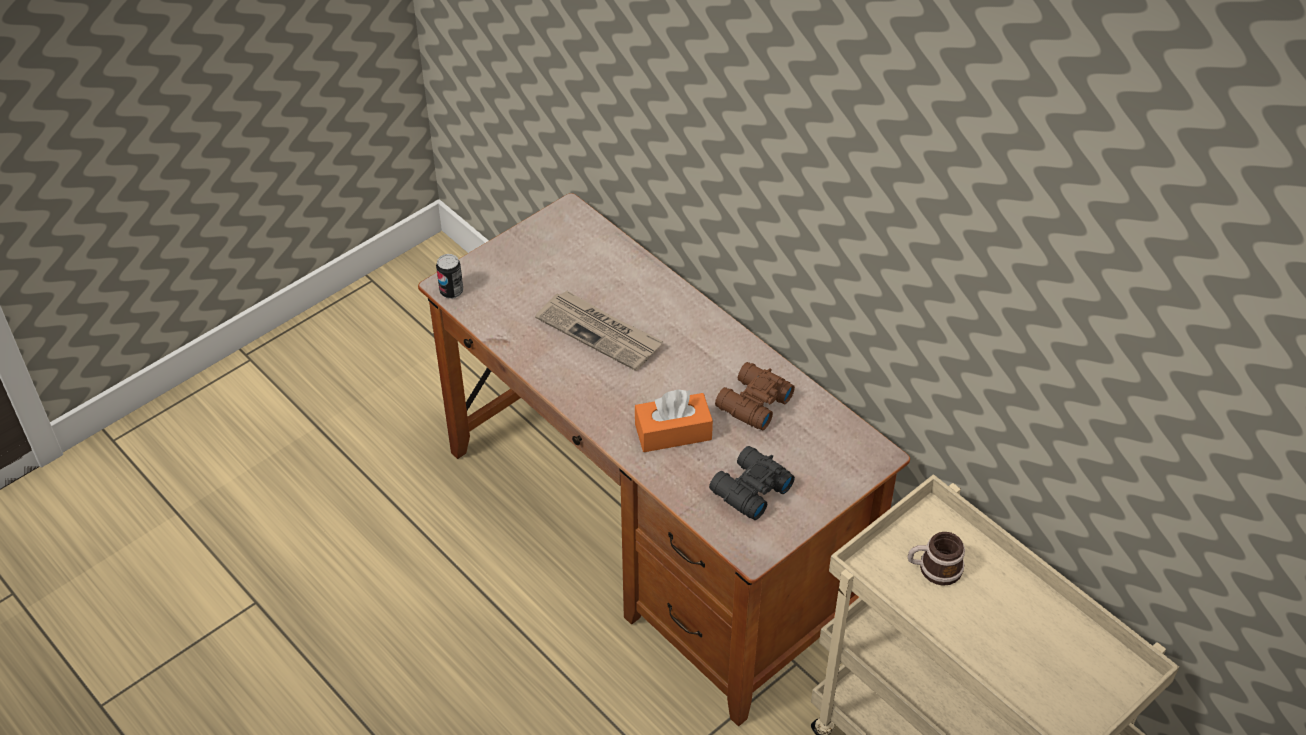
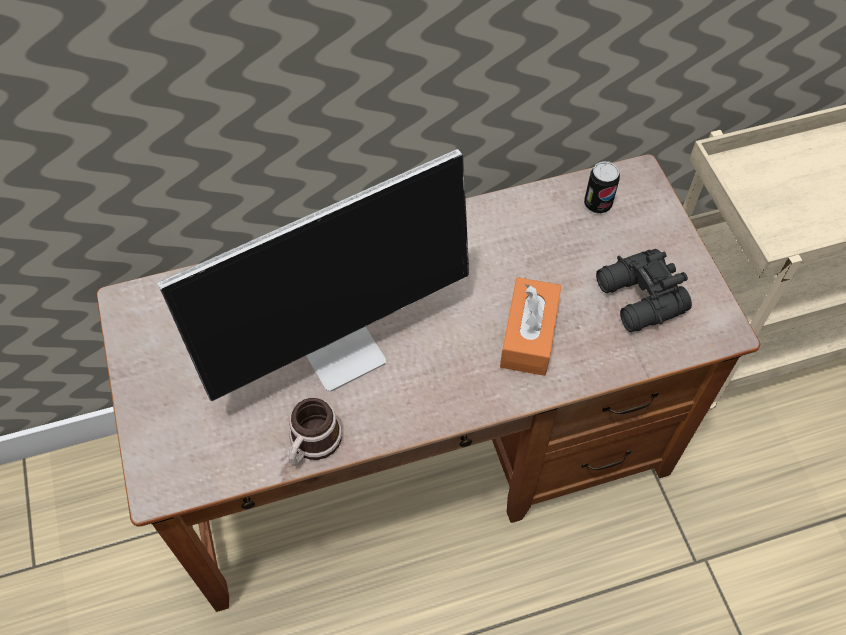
camera: 65 degrees left, 10 degrees up
(451, 291) = (174, 486): can -> can (597, 204)
(600, 332) = (342, 347): newspaper -> monitor
(752, 403) = (522, 248): brown binoculars -> none
(934, 568) = (788, 195): mug -> mug (312, 444)

